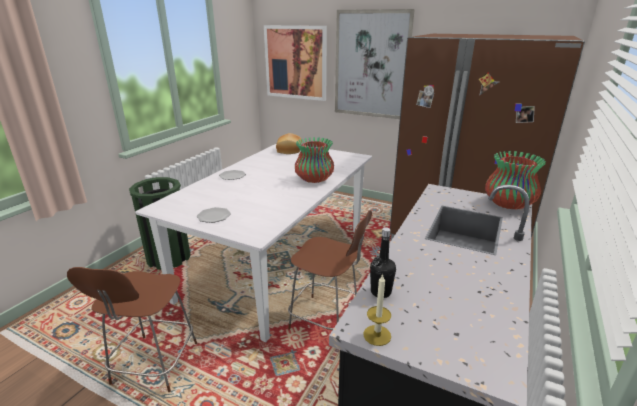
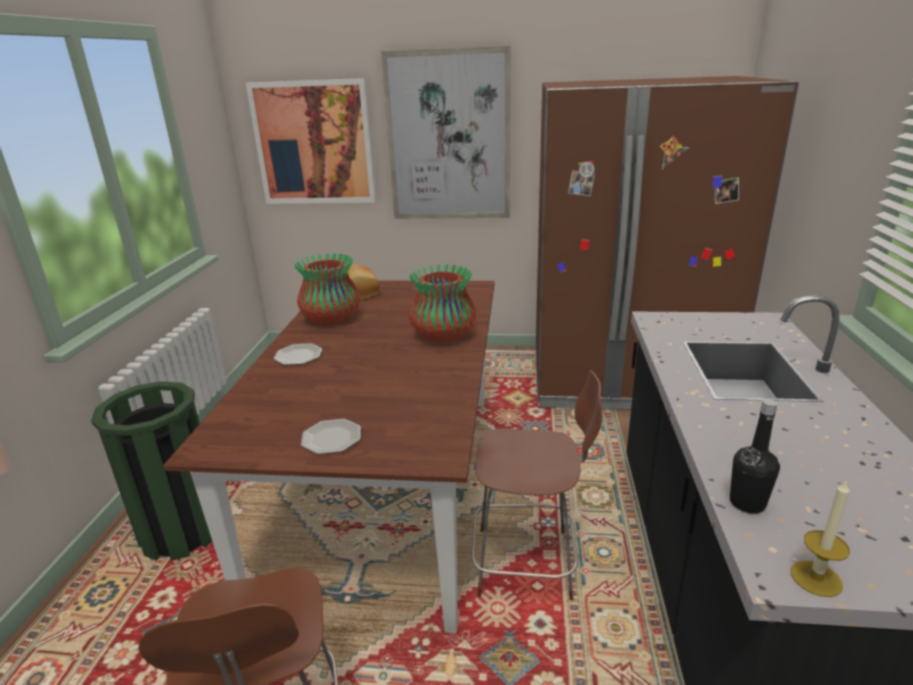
camera: 20 degrees left, 0 degrees up
(278, 262) = (390, 487): white dining table -> brown dining table
(509, 204) = (761, 322): vase -> vase (332, 319)

